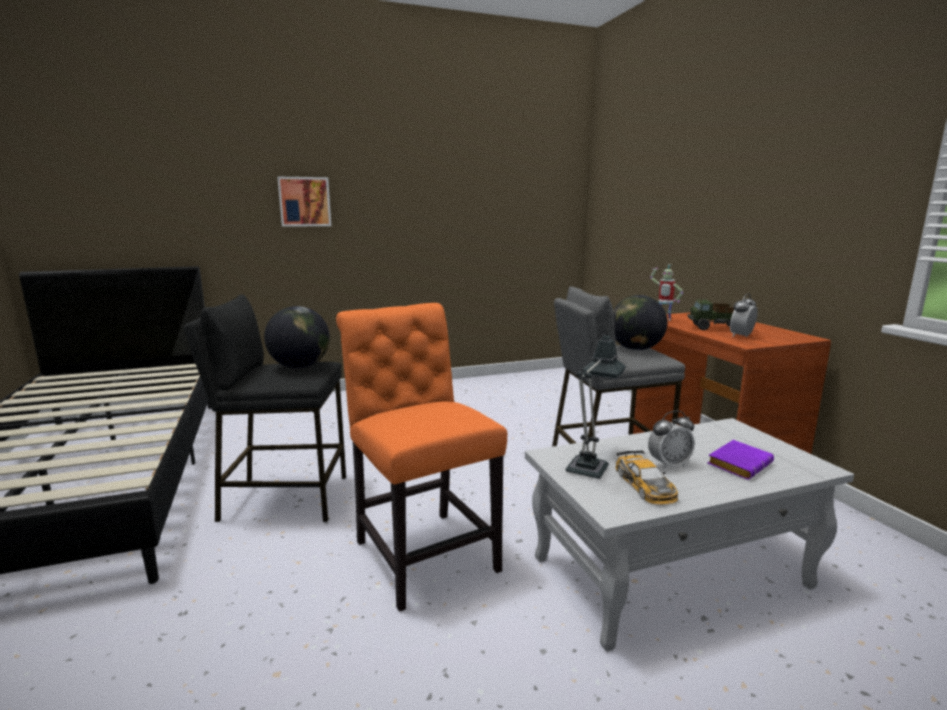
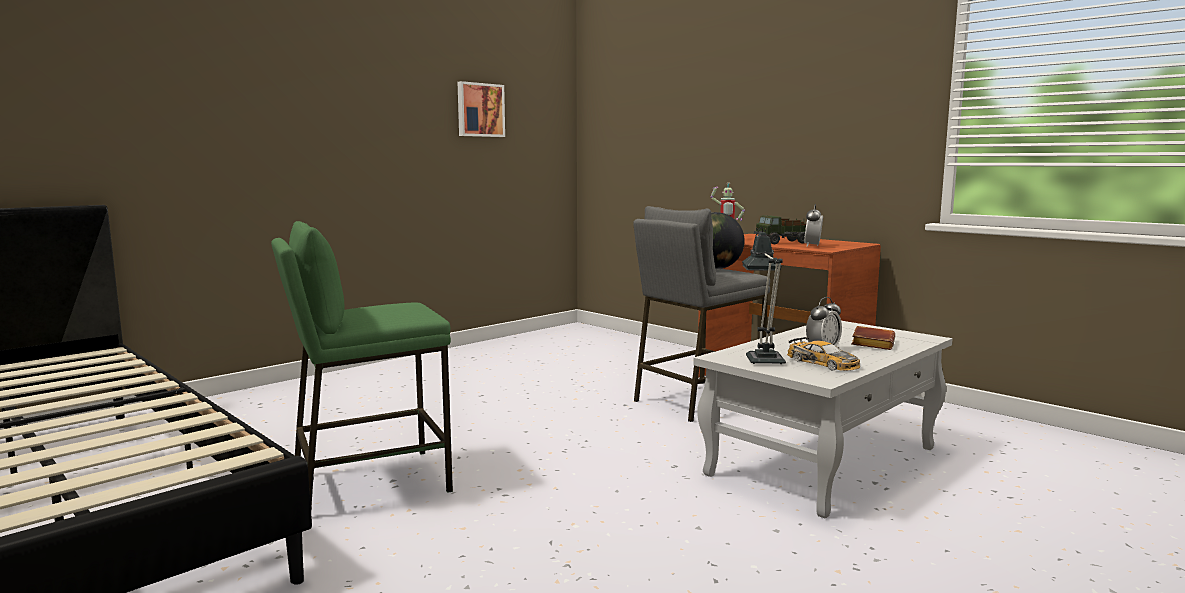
camera: 25 degrees left, 5 degrees down
(284, 498) = (369, 482): black stool -> green stool
(300, 367) = (390, 307): globe -> none
(304, 202) = (255, 116): picture -> picture (480, 110)
(422, 552) = (590, 493): orange chair -> none
(738, 464) = (871, 343): purple book -> brown book

